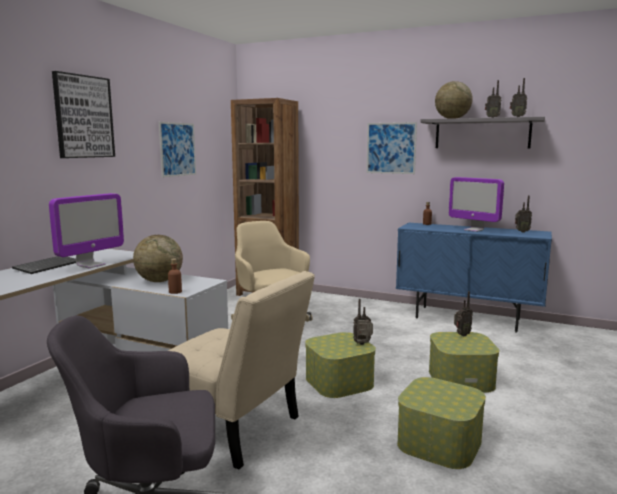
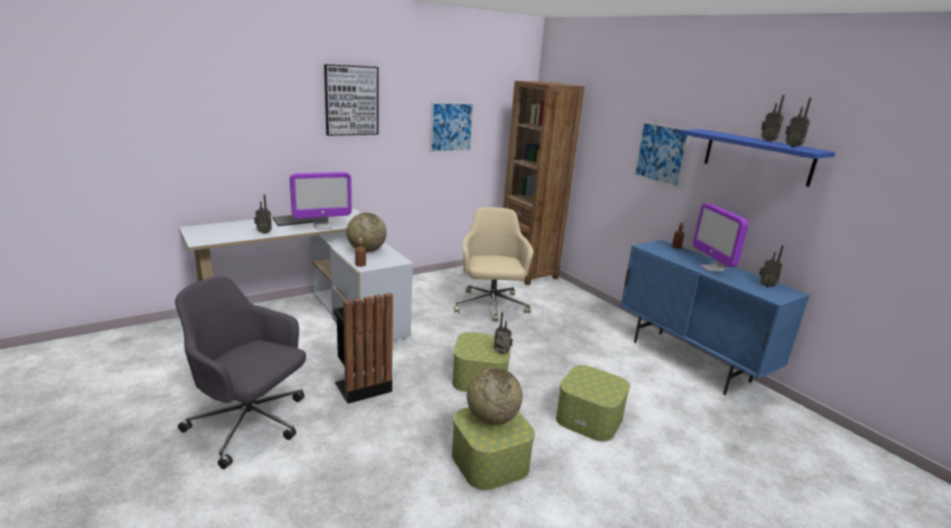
camera: 30 degrees right, 10 degrees up
(235, 430) = (361, 385): beige chair -> black trash can
(452, 118) = (719, 134): globe -> globe (492, 418)
(461, 335) = (605, 377): radio -> radio (264, 232)
(482, 133) = (757, 157): grey shelf -> blue shelf

